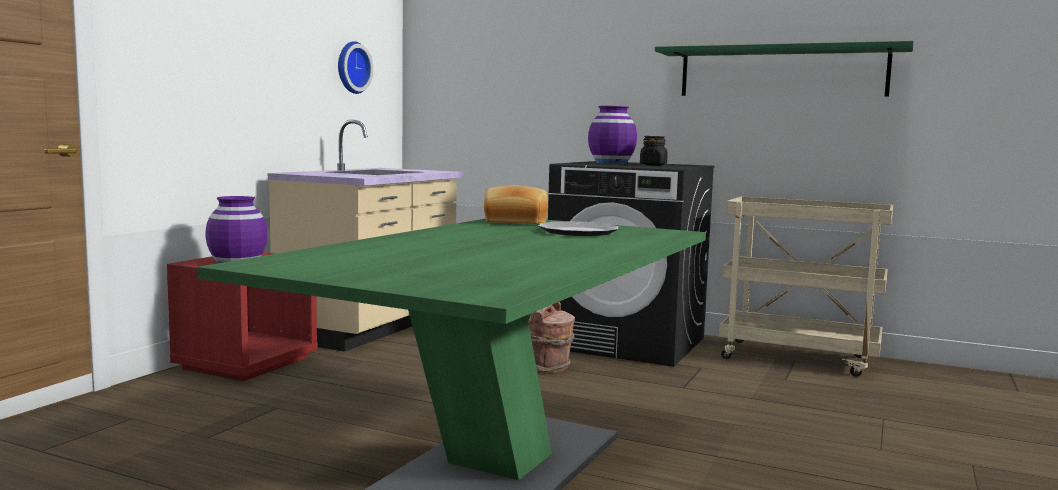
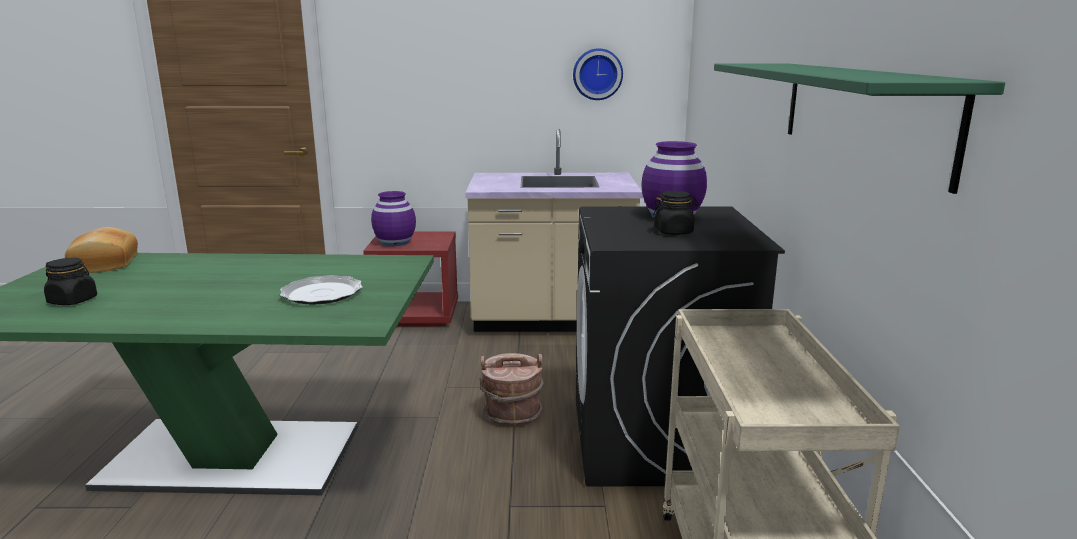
camera: 65 degrees right, 10 degrees up
(483, 268) = (73, 301): none -> black jar
(515, 222) = (378, 266): bread -> bread (103, 264)

